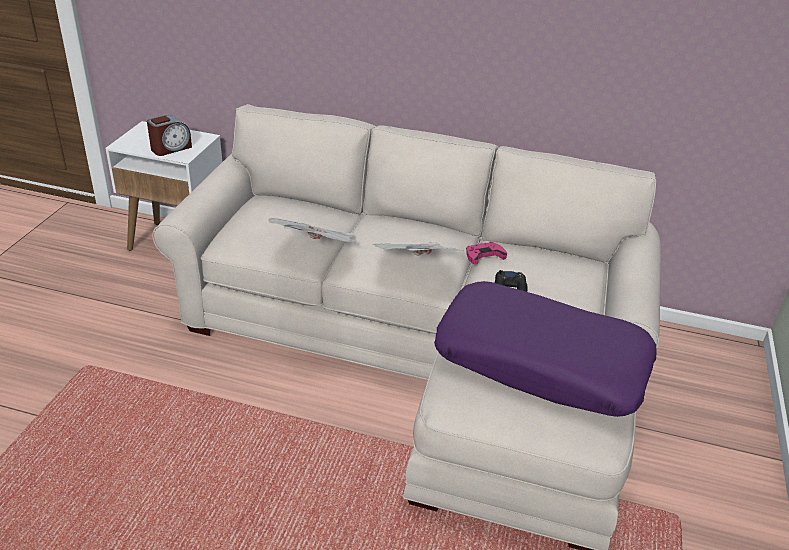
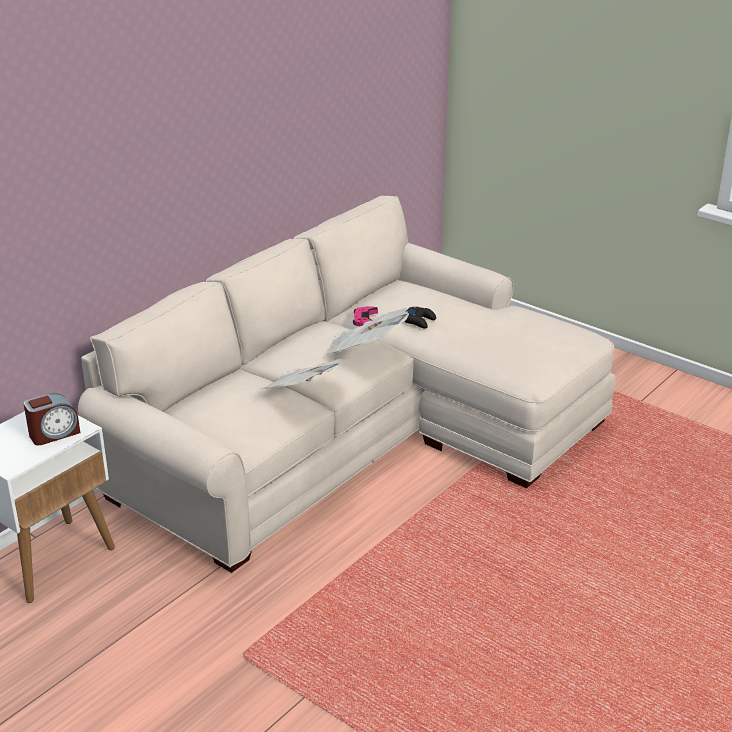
camera: 65 degrees left, 5 degrees down
(171, 148) = (54, 434): alarm clock -> alarm clock turned 75 degrees clockwise
(541, 362) = (512, 333): purple pillow -> none

